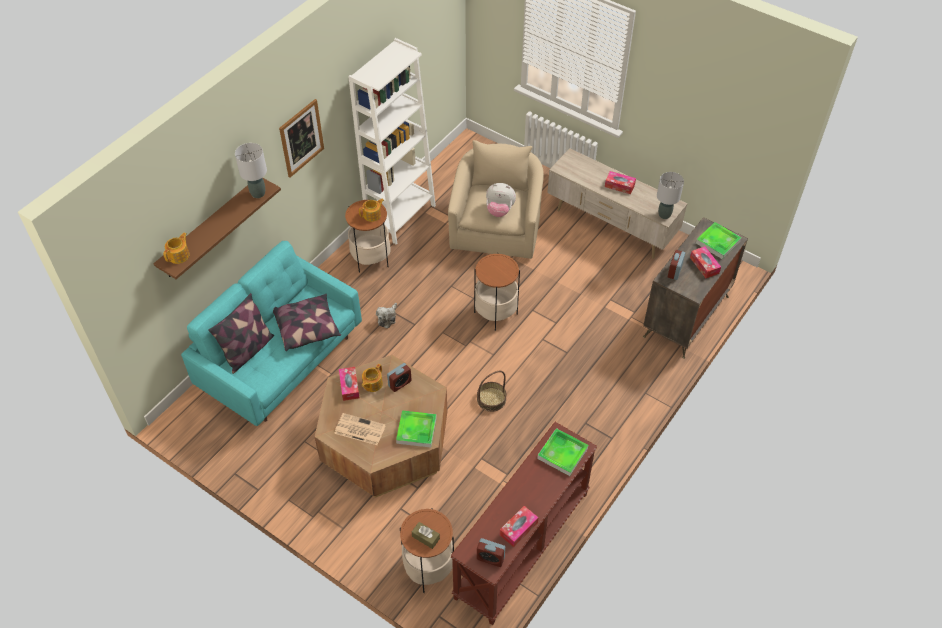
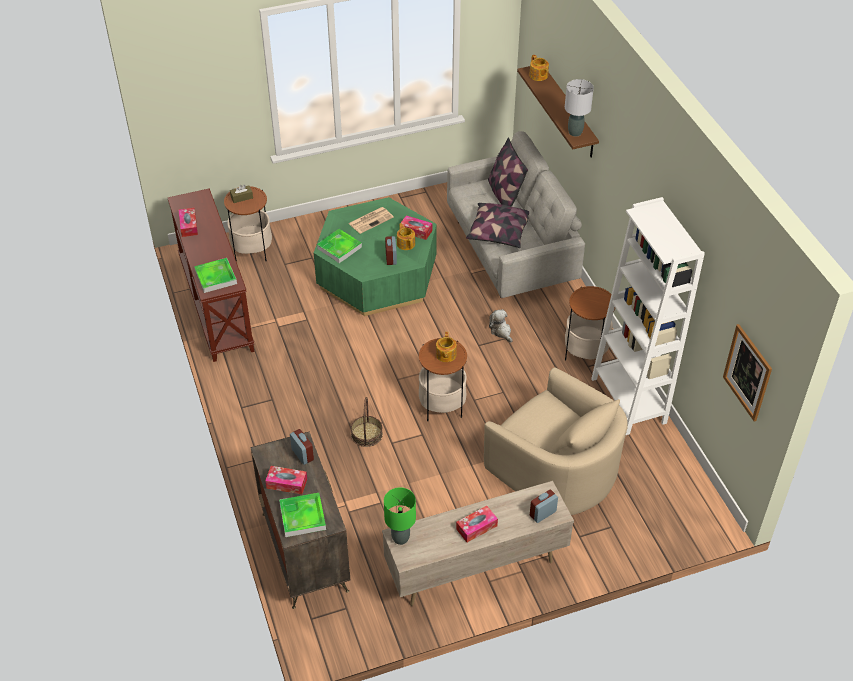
camera: 125 degrees right, 5 degrees down
(281, 360) = (511, 251): turquoise sofa -> grey sofa
(301, 138) = (628, 177): picture -> picture (747, 372)
(372, 215) = (587, 305): teapot -> teapot (445, 355)
(385, 440) = (377, 275): brown coffee table -> green coffee table
(490, 558) = (185, 203): alarm clock -> alarm clock (542, 513)
(491, 399) = (354, 353): basket -> basket (367, 434)
(499, 210) = (533, 420): plush toy -> none
(664, 215) = (400, 538): grey table lamp -> green table lamp

